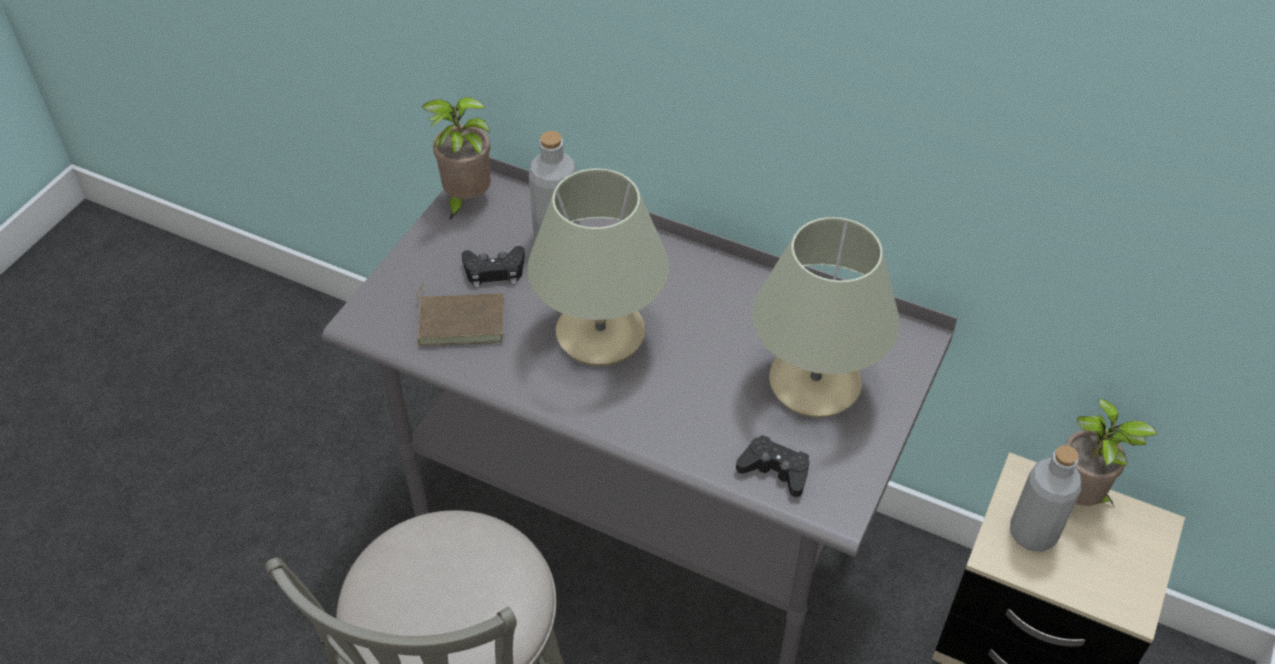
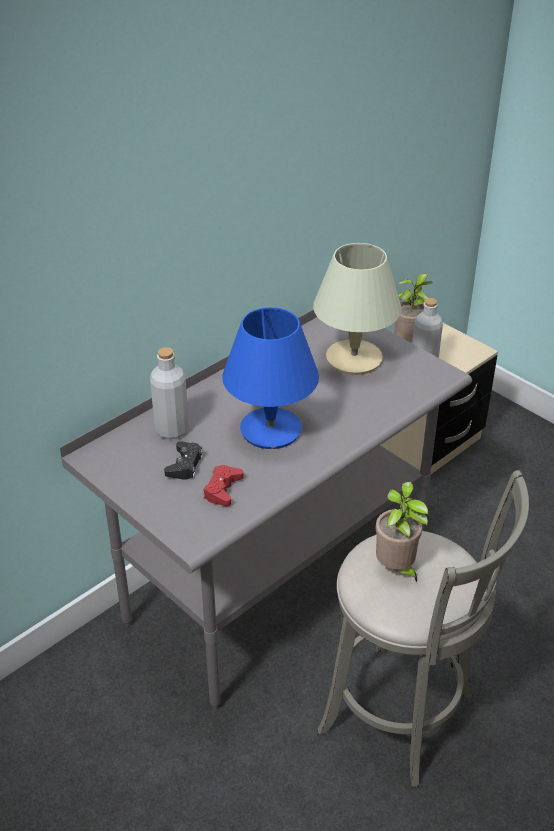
camera: 70 degrees left, 10 degrees down
(462, 320) = (222, 490): brown book -> red game controller
(466, 200) = (103, 465): potted plant -> potted plant (396, 569)
(599, 334) = (271, 430): beige table lamp -> blue table lamp
(775, 470) = (409, 389): black game controller -> none

